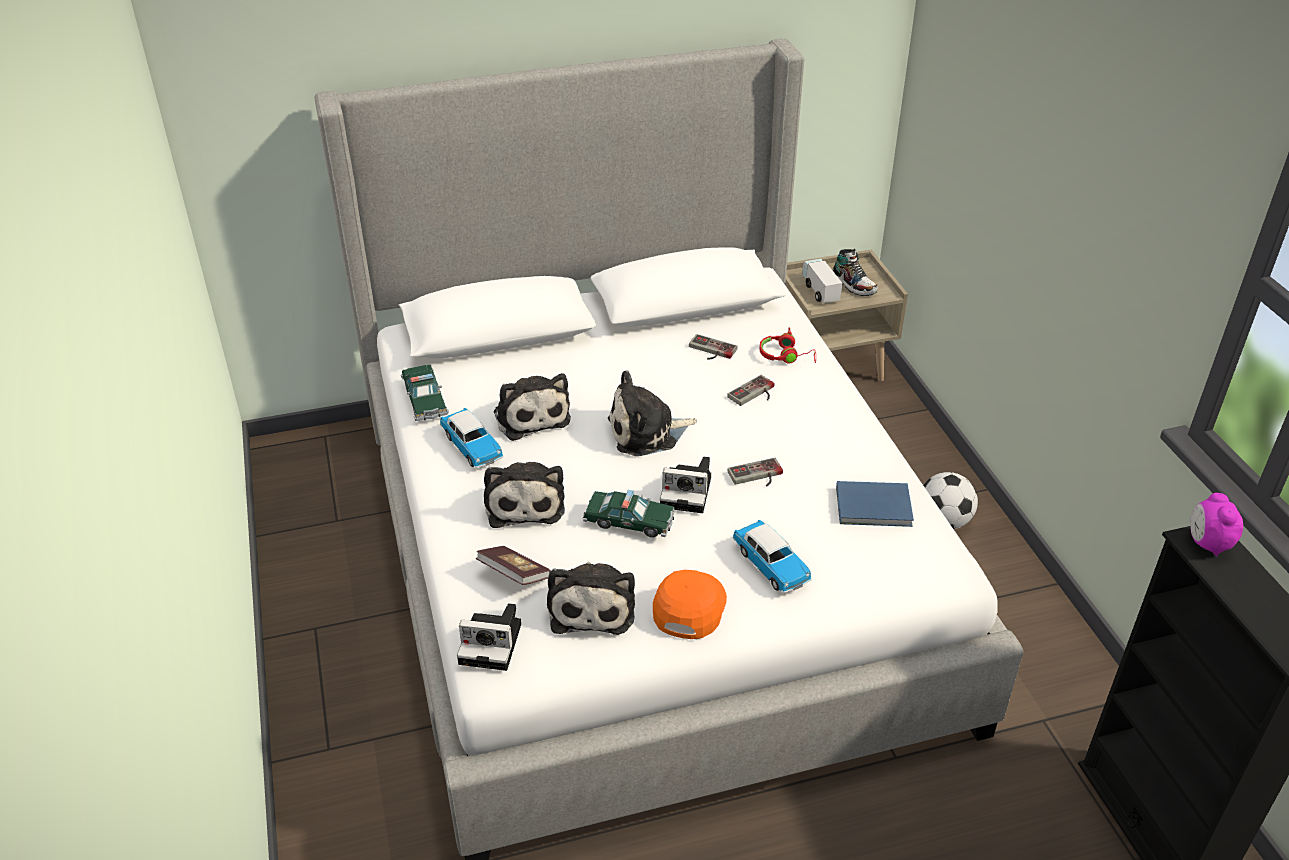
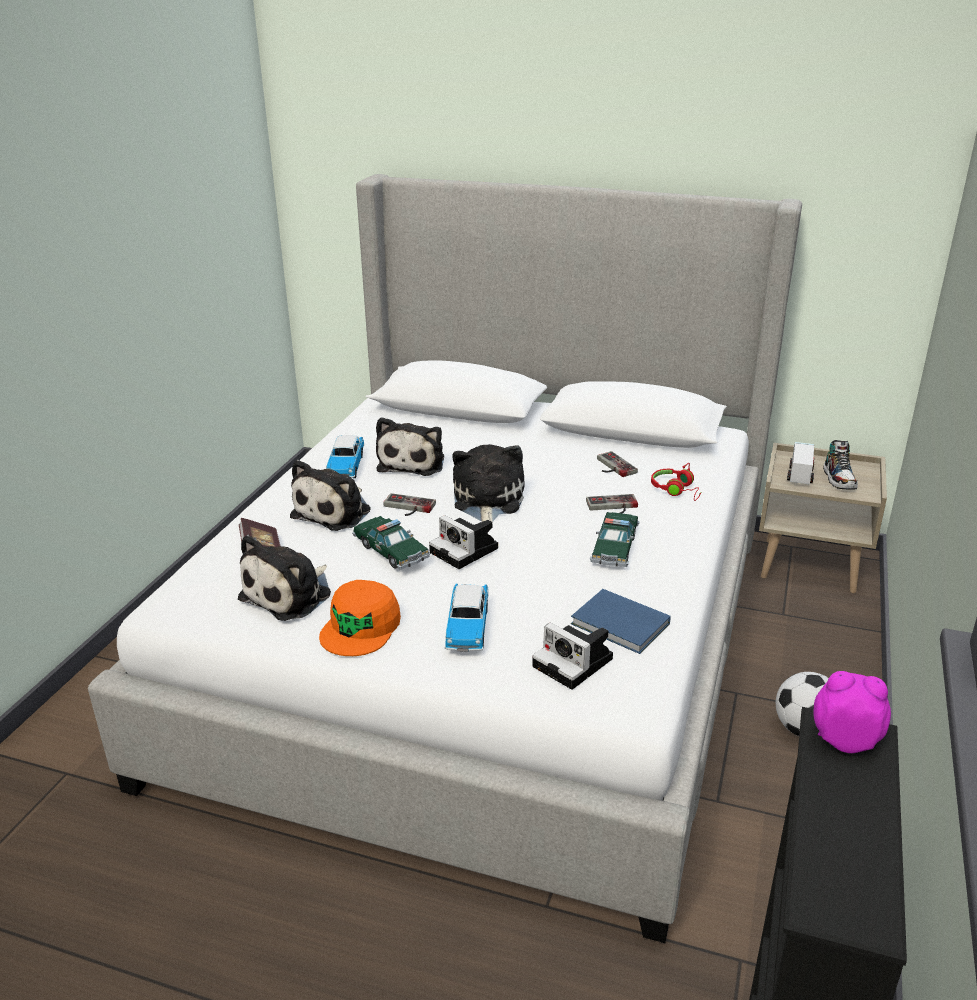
camera: 35 degrees right, 10 degrees down
(425, 400) = (353, 430): toy car -> toy car (615, 548)
(493, 643) = (190, 587): camera -> camera (575, 663)
(647, 432) = (487, 501): plush toy -> plush toy turned 75 degrees clockwise
(689, 606) = (361, 627): orange cap -> orange cap turned 150 degrees clockwise
(757, 476) = (540, 562): game controller -> game controller (407, 508)
(1207, 544) = (845, 740): alarm clock -> alarm clock turned 75 degrees clockwise

